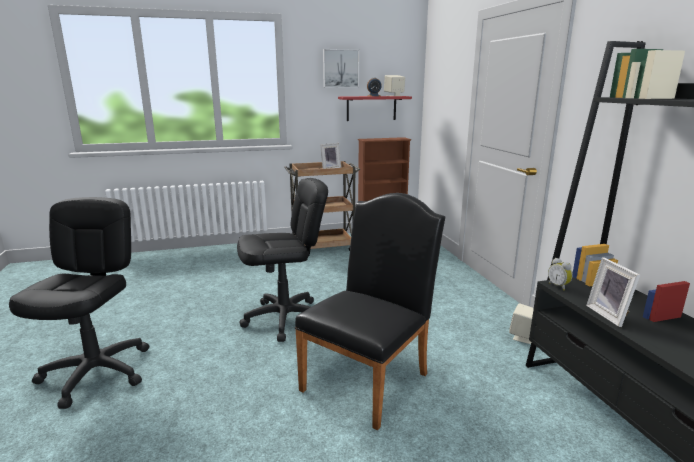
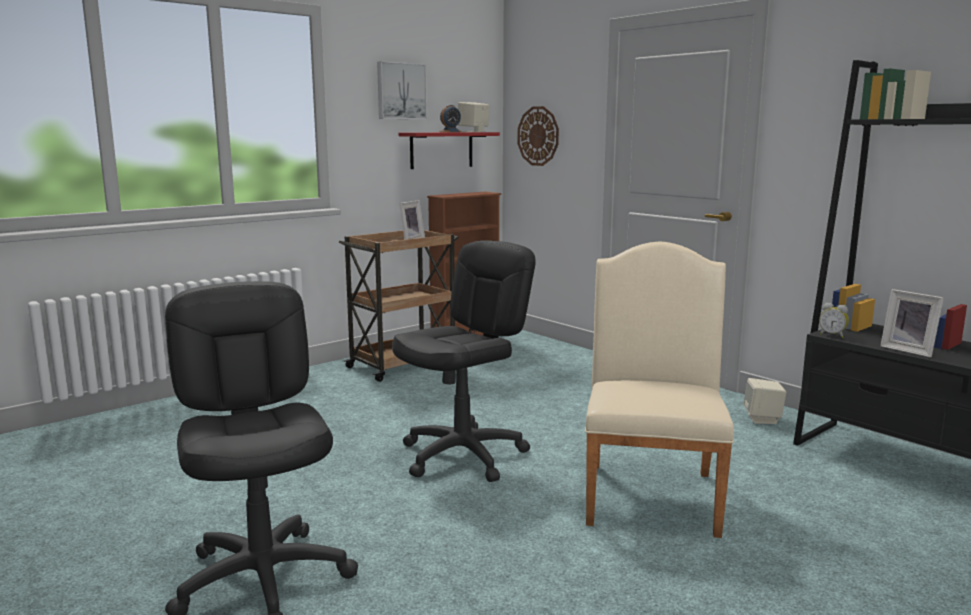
camera: 25 degrees left, 5 degrees down
(370, 377) = (651, 492): black chair -> beige chair
(438, 99) = (538, 136): none -> wall clock

